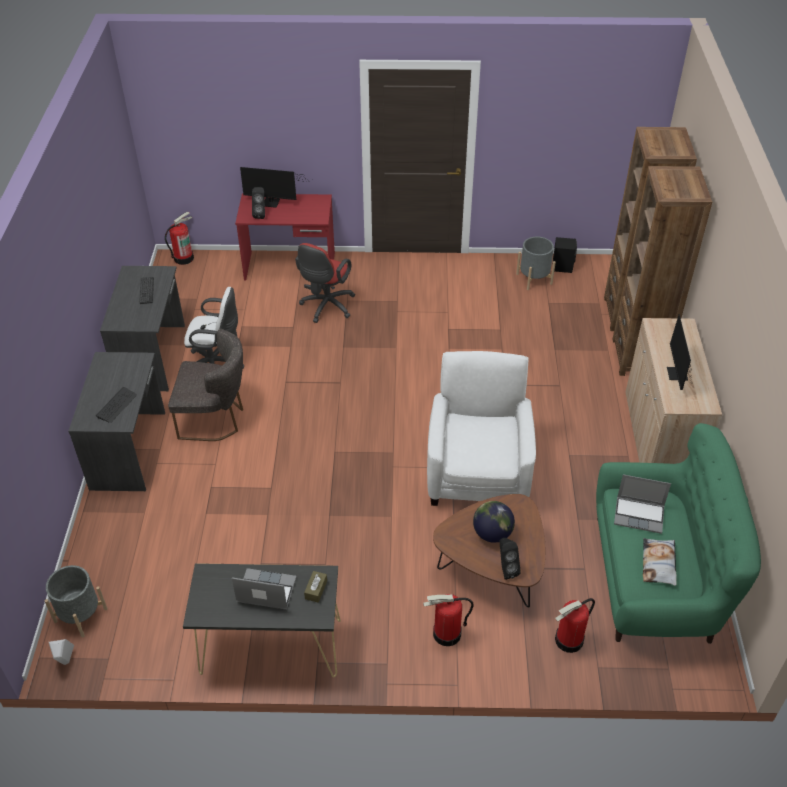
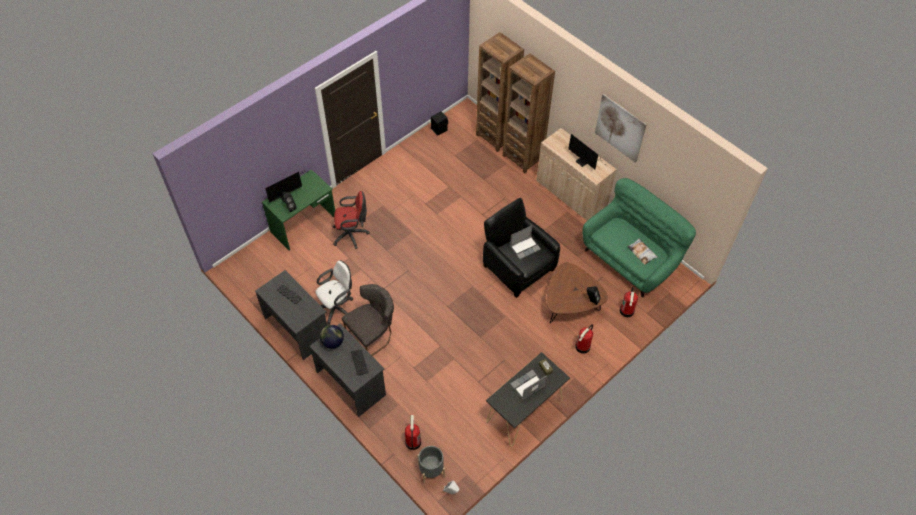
camera: 45 degrees left, 10 degrees up
(183, 258) = (237, 261): fire extinguisher -> fire extinguisher (413, 442)
(290, 267) = (304, 225): red desk -> green desk
(326, 307) = (352, 235): red office chair -> red office chair turned 75 degrees counterclockwise
(478, 472) = (518, 267): white armchair -> black armchair
(492, 533) = (570, 290): globe -> globe (332, 342)
(534, 279) = (433, 146): grey planter -> none
(639, 515) = (615, 237): laptop -> laptop (525, 247)
(746, 329) = (620, 128): none -> picture

